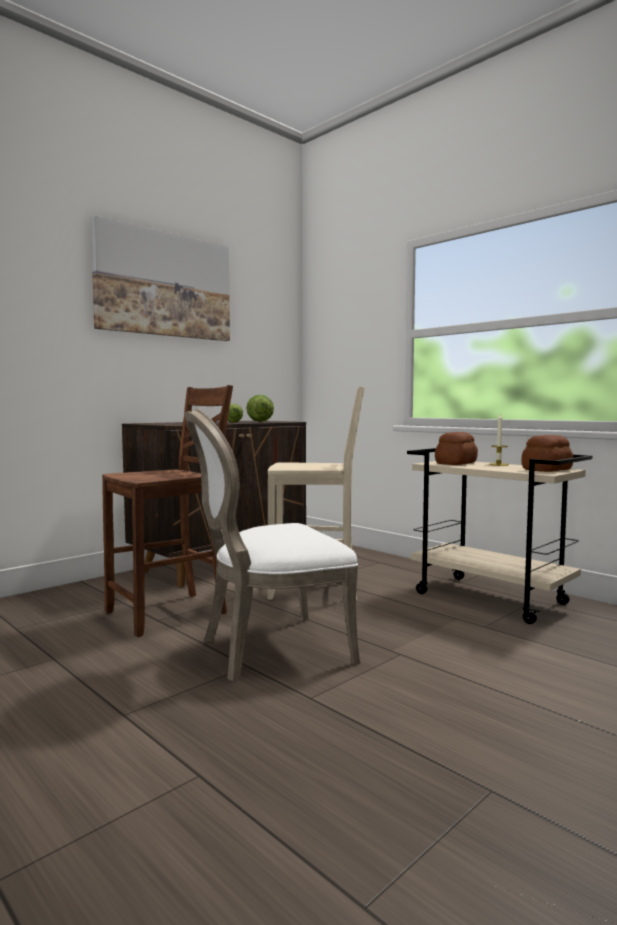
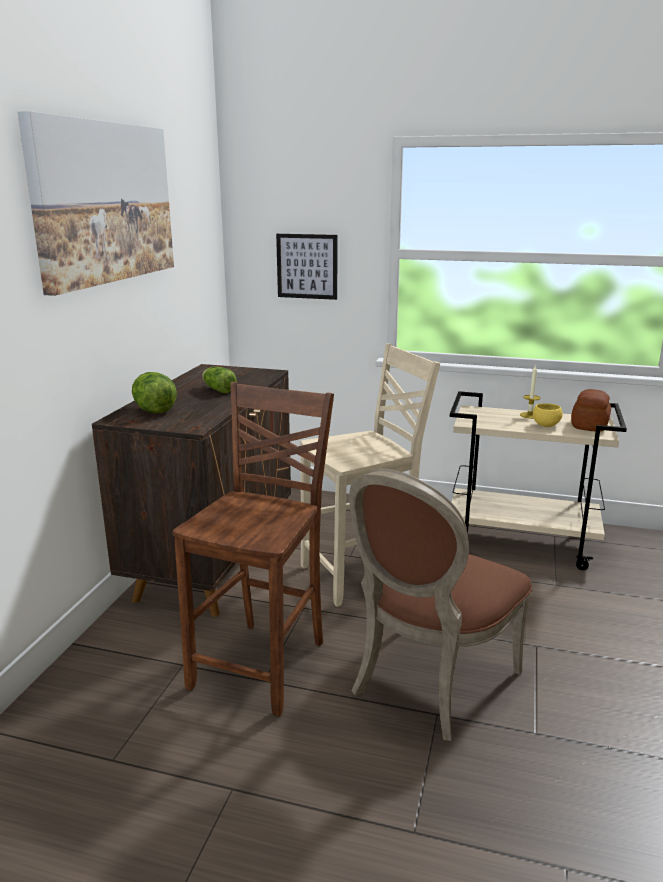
camera: 30 degrees left, 15 degrees up
(260, 421) = (238, 379): lettuce -> lettuce (154, 411)
(269, 649) = (428, 682): white chair -> brown chair
(351, 352) = (307, 266): none -> picture
(455, 463) = (490, 418): bread -> none
(499, 467) = (546, 425): none -> yellow bowl

